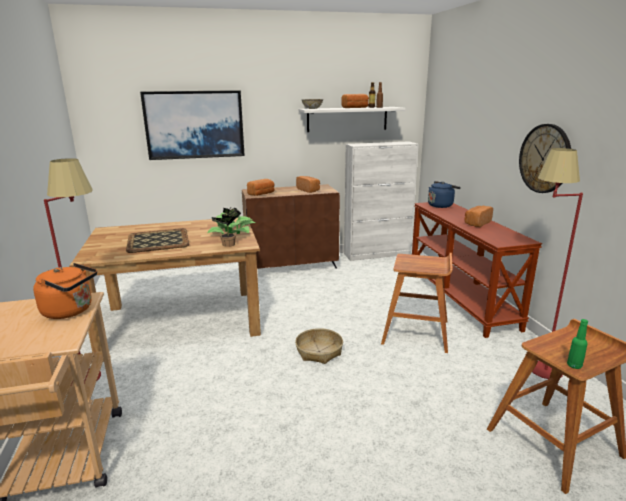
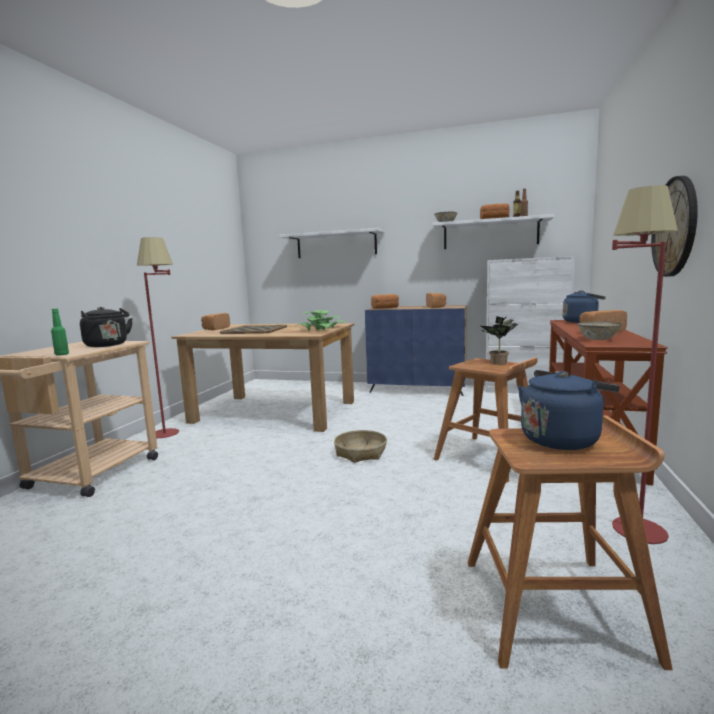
camera: 30 degrees right, 10 degrees down
(71, 311) = (108, 345): orange kettle -> black kettle
(97, 241) = (215, 329): none -> bread
(194, 124) = (336, 244): picture -> white shelf
(228, 245) = (299, 334): potted plant -> potted plant (498, 363)
(292, 266) = (418, 389): brown cabinet -> blue cabinet
(491, 236) = (597, 339): none -> bowl
(568, 344) = (562, 439): none -> blue kettle
(574, 365) = (528, 456): green bottle -> green bottle (62, 354)

